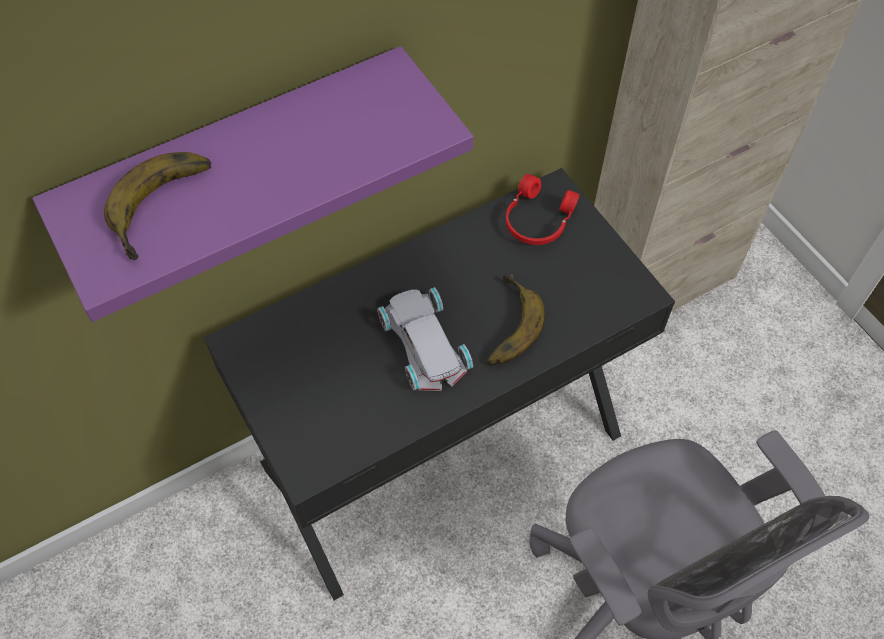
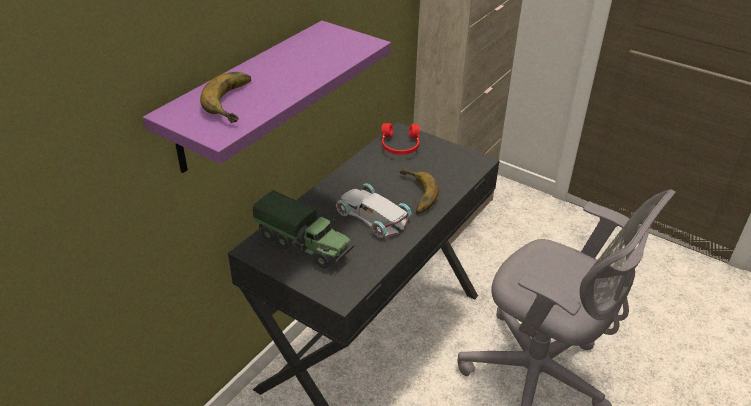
camera: 25 degrees left, 20 degrees down
(306, 362) = (304, 245): none -> toy truck

